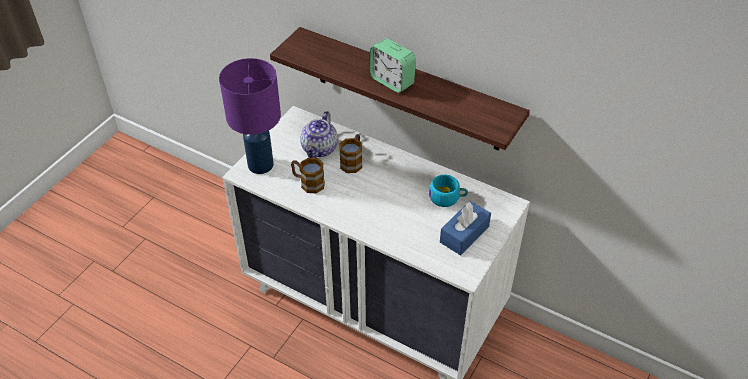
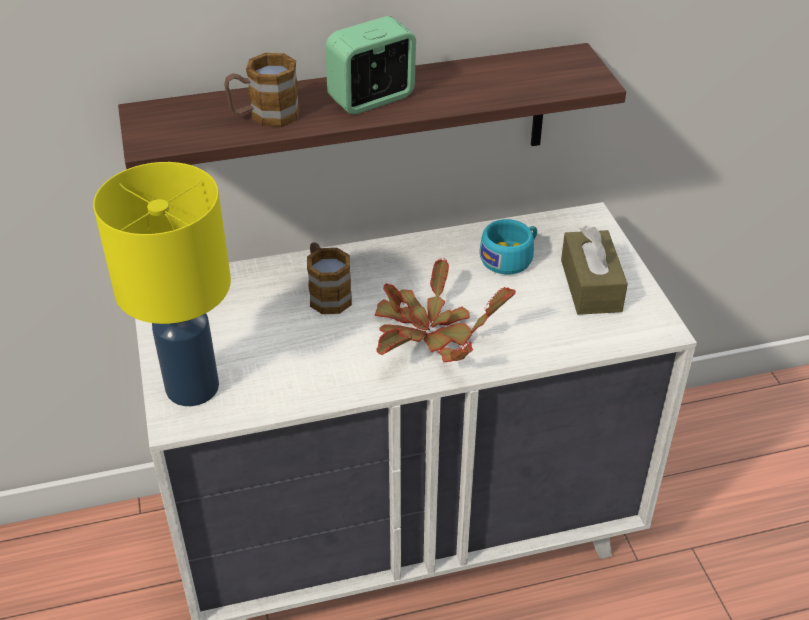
camera: 45 degrees left, 5 degrees down
(260, 164) = (190, 387): purple table lamp -> yellow table lamp
(308, 183) = (302, 362): mug -> mug (264, 116)
(320, 149) = (256, 308): teapot -> none
(368, 206) = (428, 334): none -> potted plant
(392, 81) = (372, 99): alarm clock -> alarm clock turned 150 degrees clockwise
(464, 234) = (590, 285): blue tissue box -> brown tissue box

